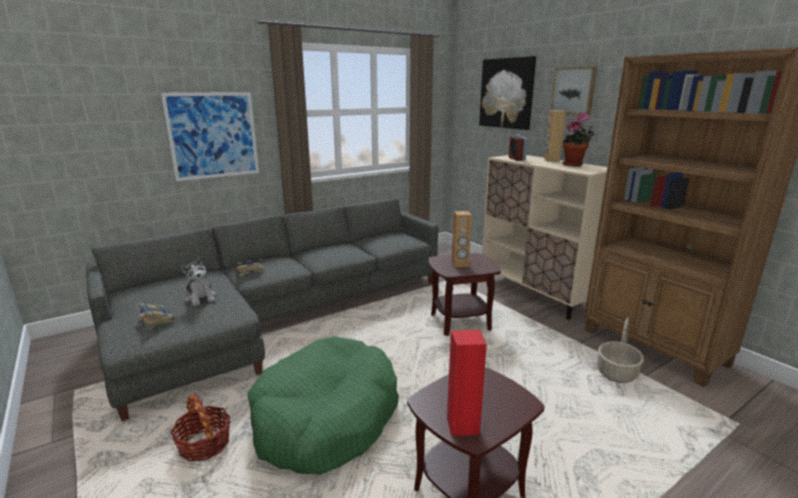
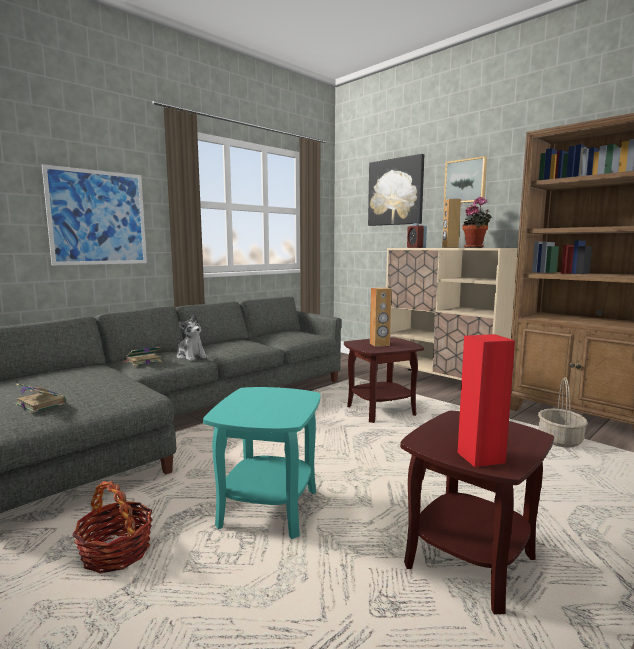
camera: 10 degrees left, 10 degrees down
(201, 298) = (92, 384): plush toy -> plush toy (191, 357)
(326, 418) = (268, 508): green dog bed -> turquoise side table

